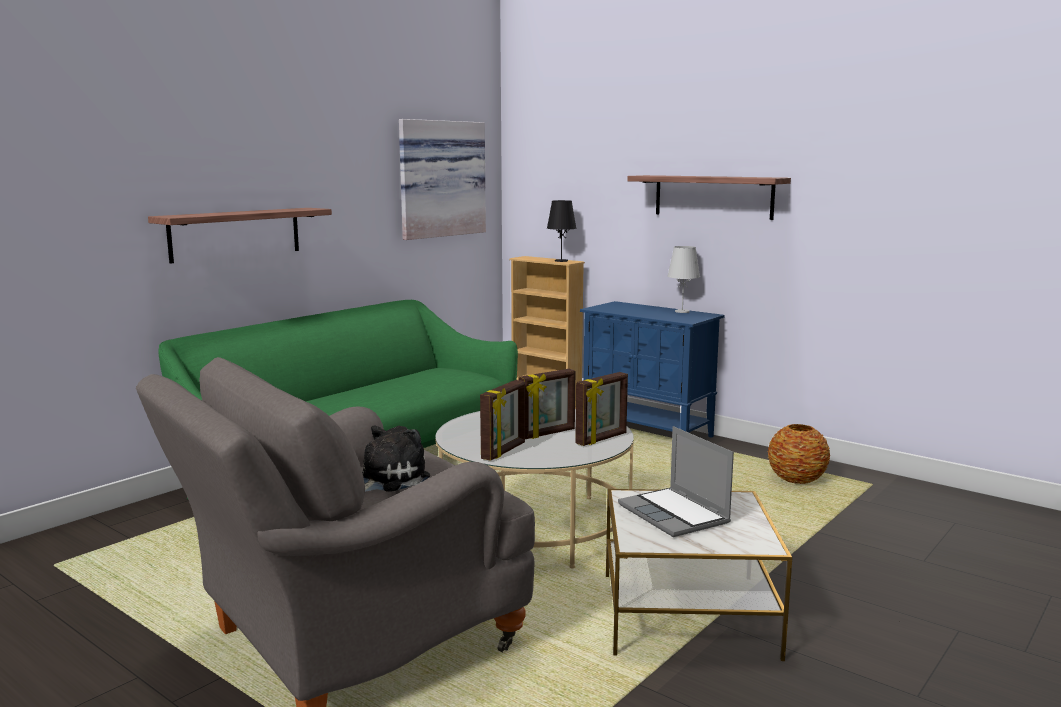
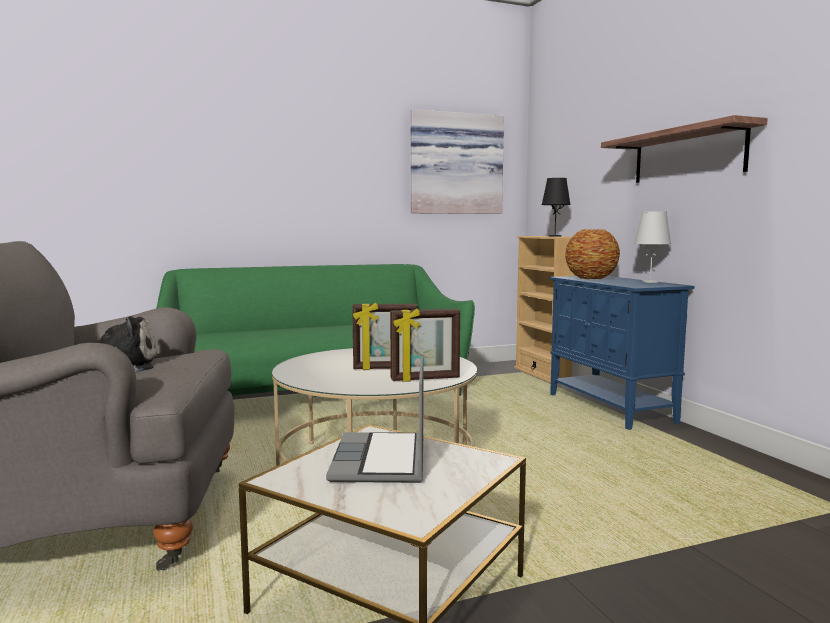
camera: 30 degrees right, 5 degrees down
(236, 234) = (248, 195): shelf -> none
(504, 451) = (316, 375): picture frame -> none
(797, 480) = (734, 482): vase -> vase (591, 278)

